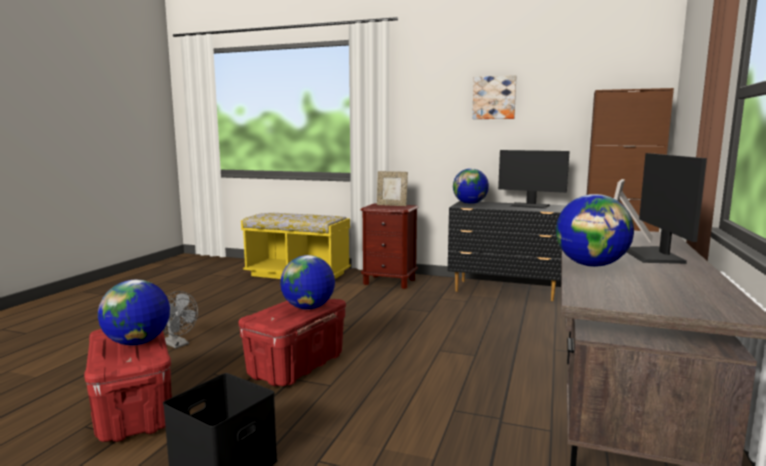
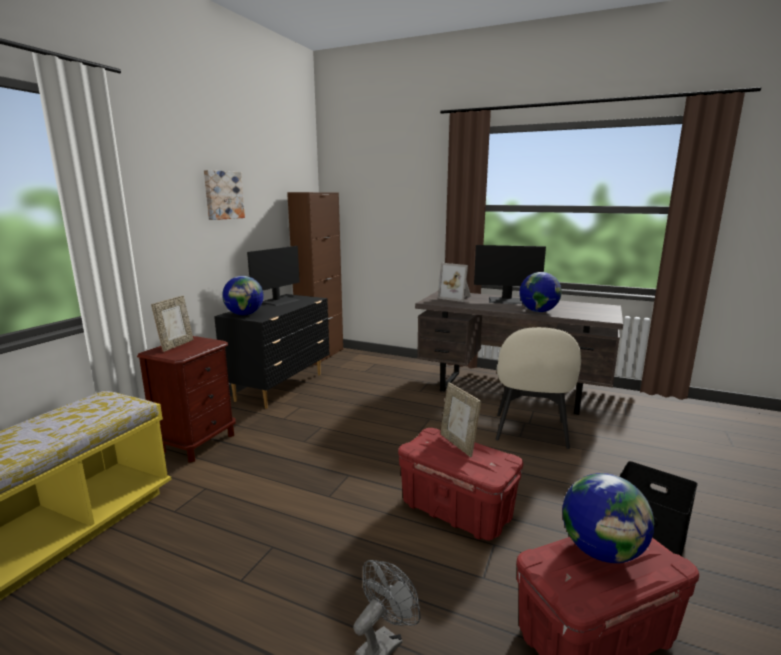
camera: 85 degrees left, 5 degrees up
(308, 308) = (458, 444): globe -> picture frame
(471, 420) = (530, 432): none -> beige chair

